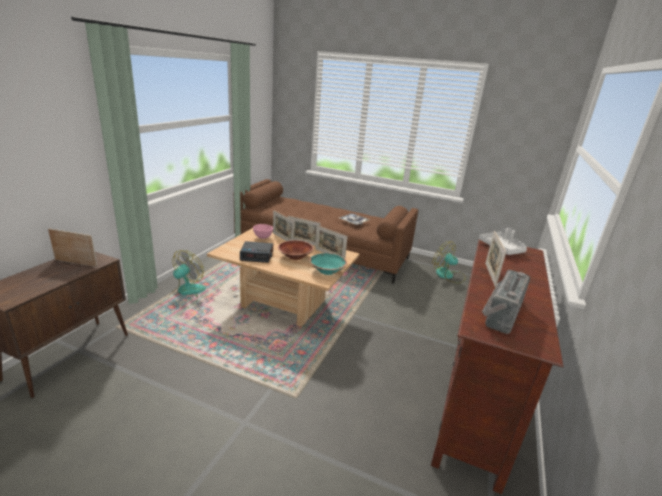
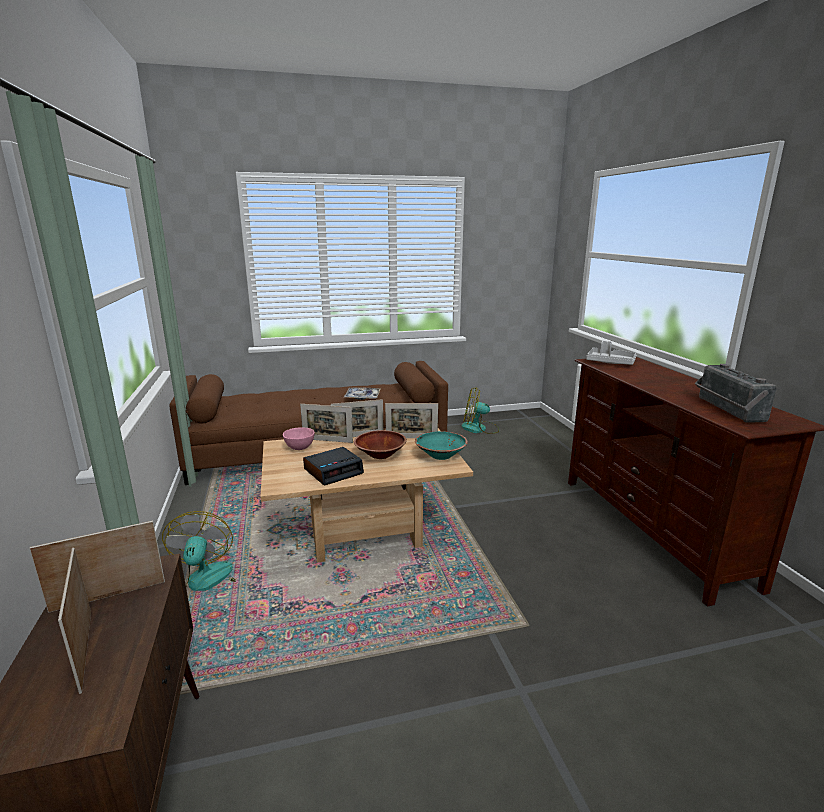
camera: 35 degrees left, 5 degrees down
(490, 274) = (653, 384): picture frame -> picture frame (85, 649)

